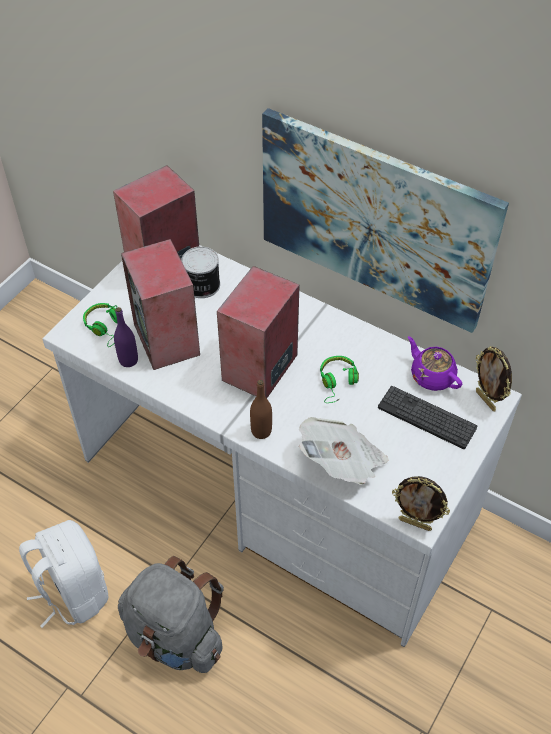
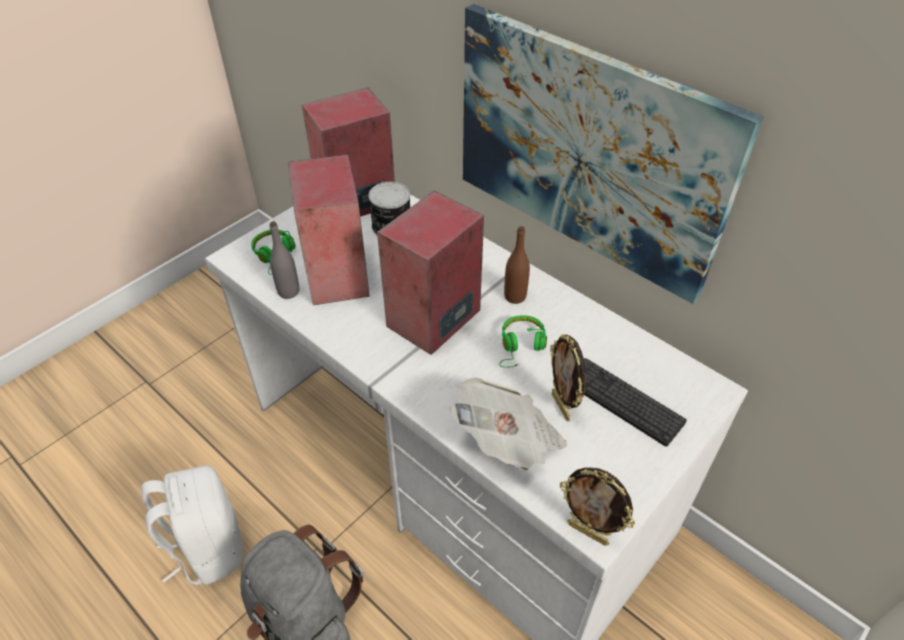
camera: 10 degrees right, 5 degrees down
(128, 360) = (288, 292): purple bottle -> grey bottle
(261, 431) = (417, 389): brown bottle -> brown bottle (515, 296)
(431, 376) = (636, 354): purple teapot -> none
(486, 400) = (701, 391): picture frame -> picture frame (561, 406)

